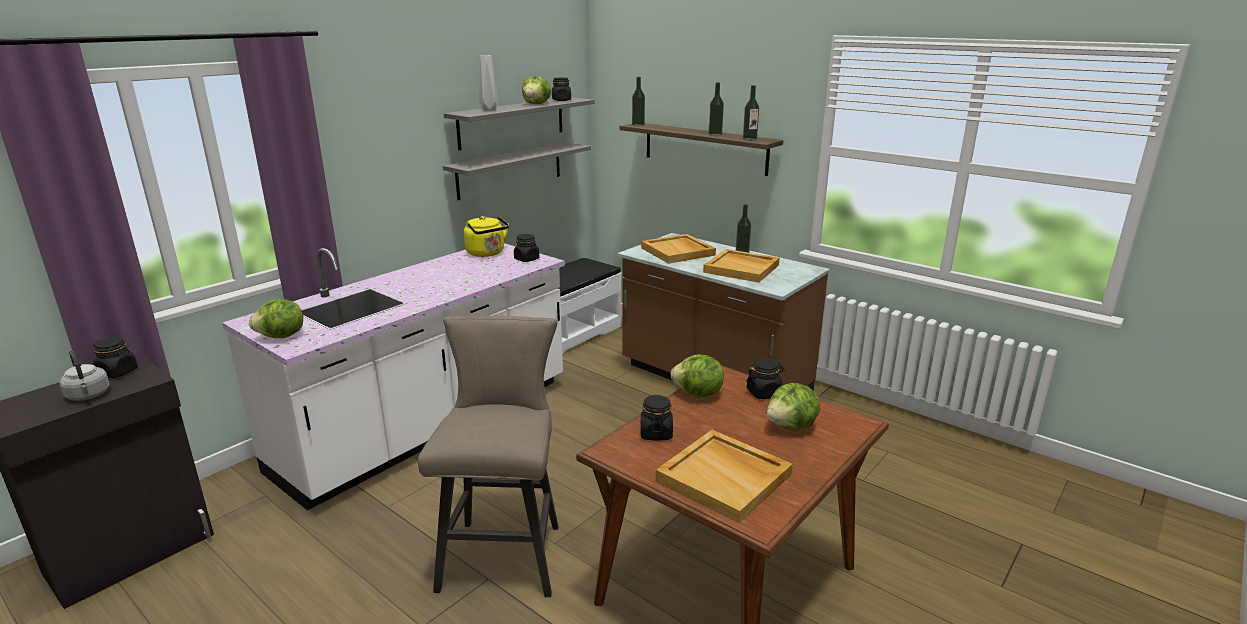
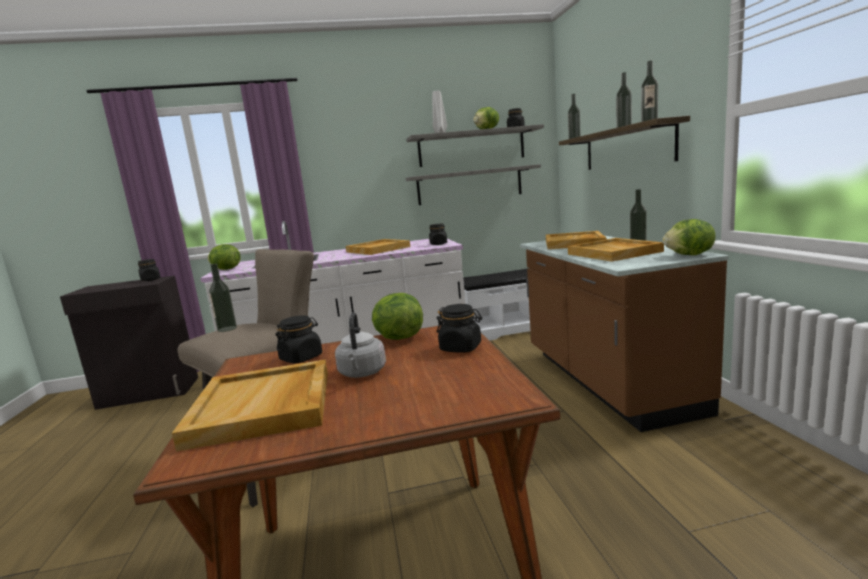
camera: 40 degrees right, 10 degrees down
(89, 396) = (119, 286): grey kettle -> grey kettle (362, 373)
(456, 273) = (378, 249): none -> beige tray
(472, 423) = (227, 329): none -> bottle
(487, 253) = (421, 241): yellow kettle -> none
(791, 426) = (425, 381): lettuce -> lettuce (689, 255)

